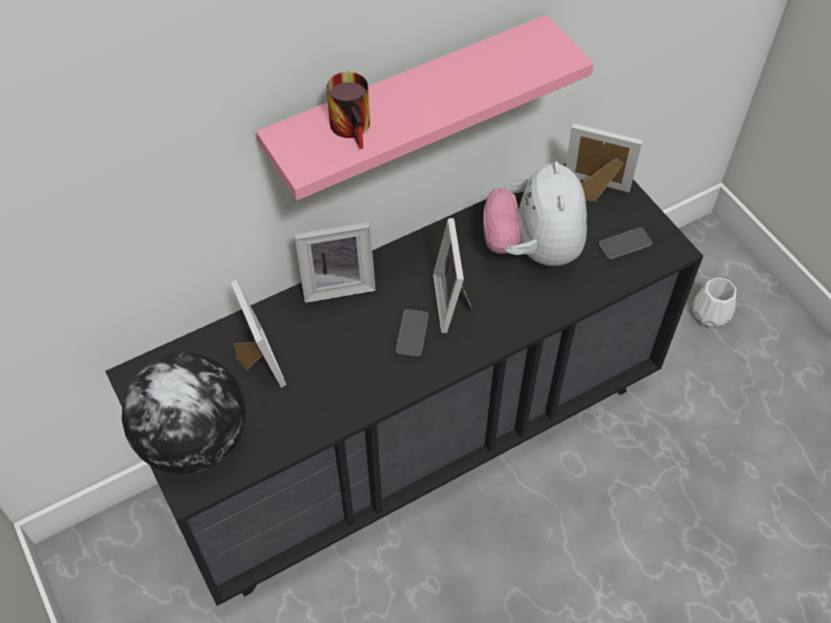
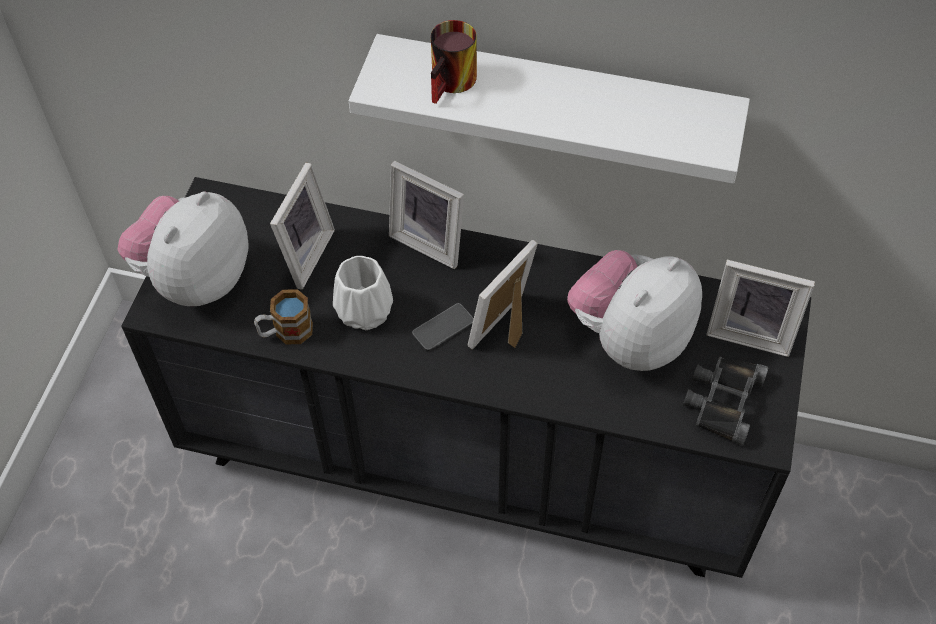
camera: 45 degrees right, 0 degrees up
(195, 441) = (195, 278): globe -> plush toy
(308, 423) = (286, 332): none -> mug
(408, 104) = (556, 103): pink shelf -> white shelf
(594, 191) = (750, 331): picture frame -> picture frame turned 135 degrees clockwise
(625, 244) = (722, 400): phone -> black binoculars
(711, 313) = (875, 579): white vase -> white vase (366, 311)

